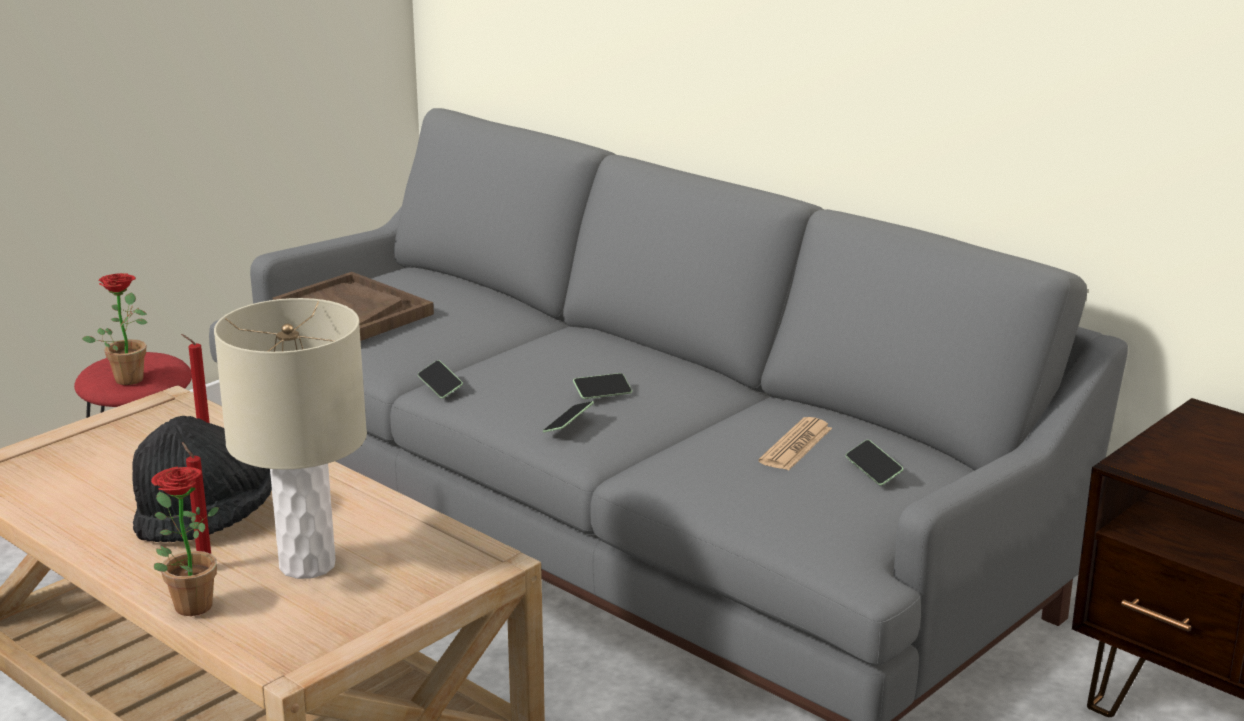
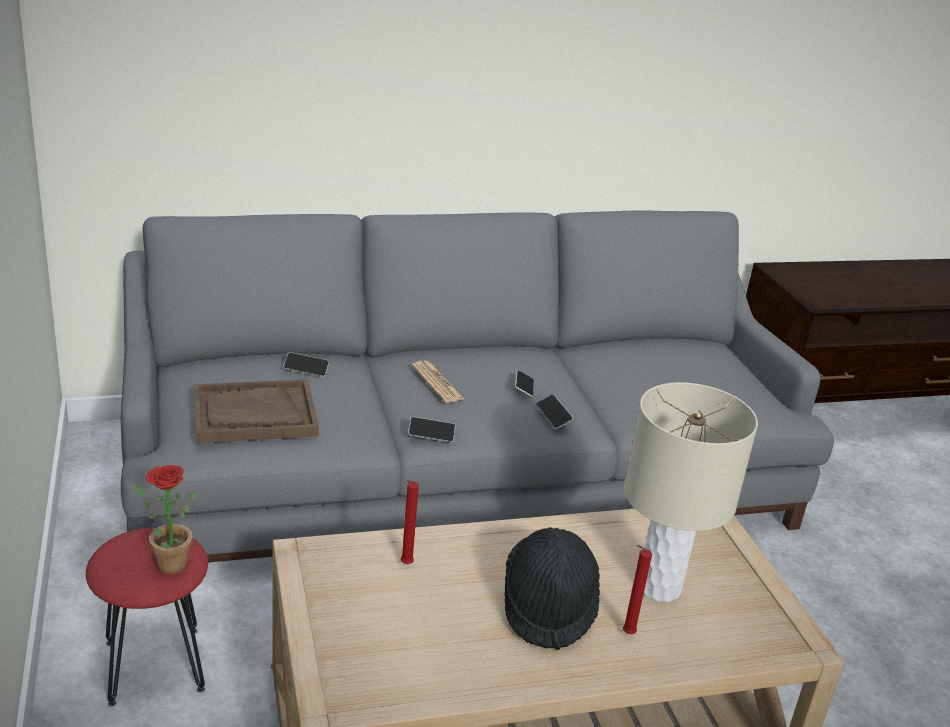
camera: 60 degrees left, 5 degrees up
(187, 603) = (684, 659): potted plant -> none
(796, 445) = (657, 368): newspaper -> newspaper (437, 383)
(873, 470) = (707, 363): phone -> phone (306, 370)

